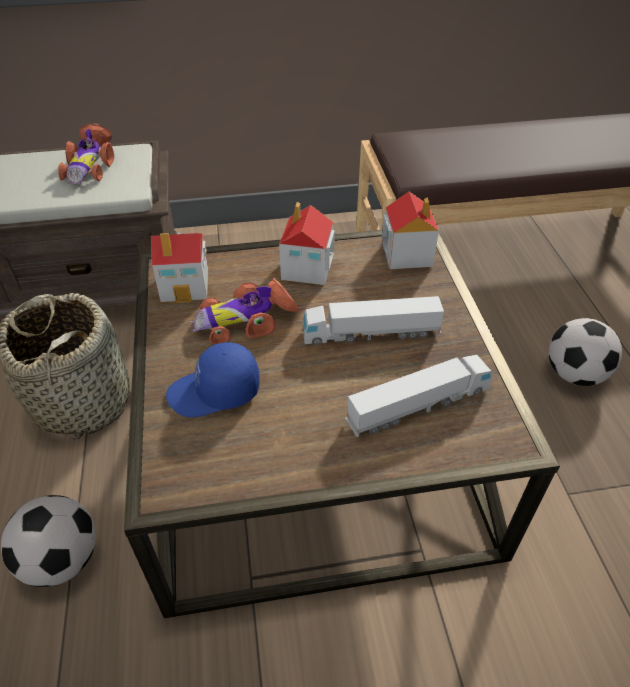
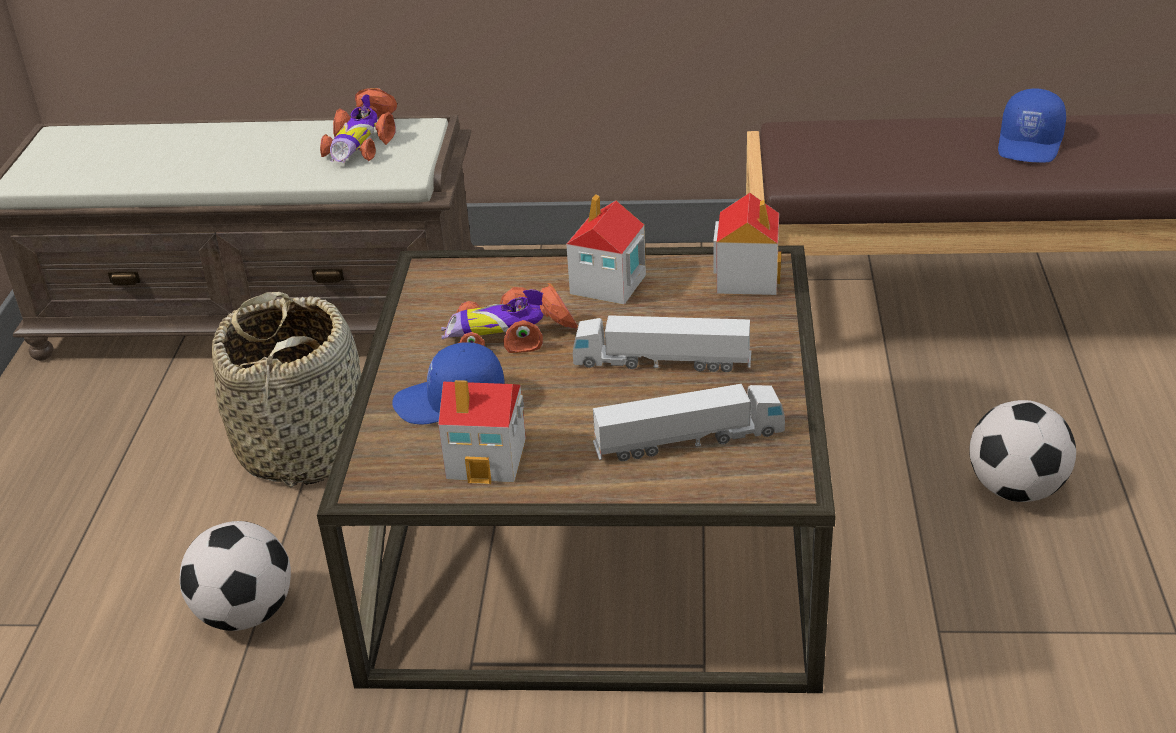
camera: 15 degrees right, 10 degrees down
(186, 285) = (448, 291): toy house -> toy house (488, 458)
(552, 139) = (1031, 144): none -> blue cap

